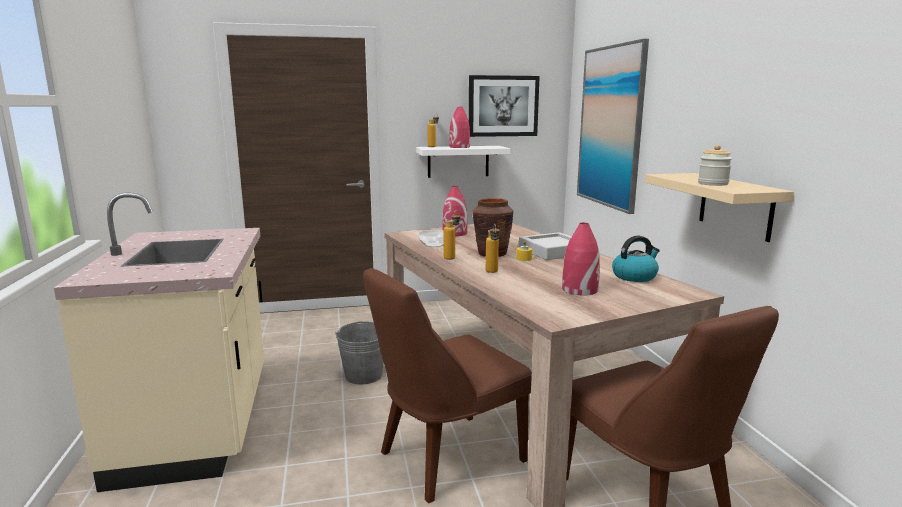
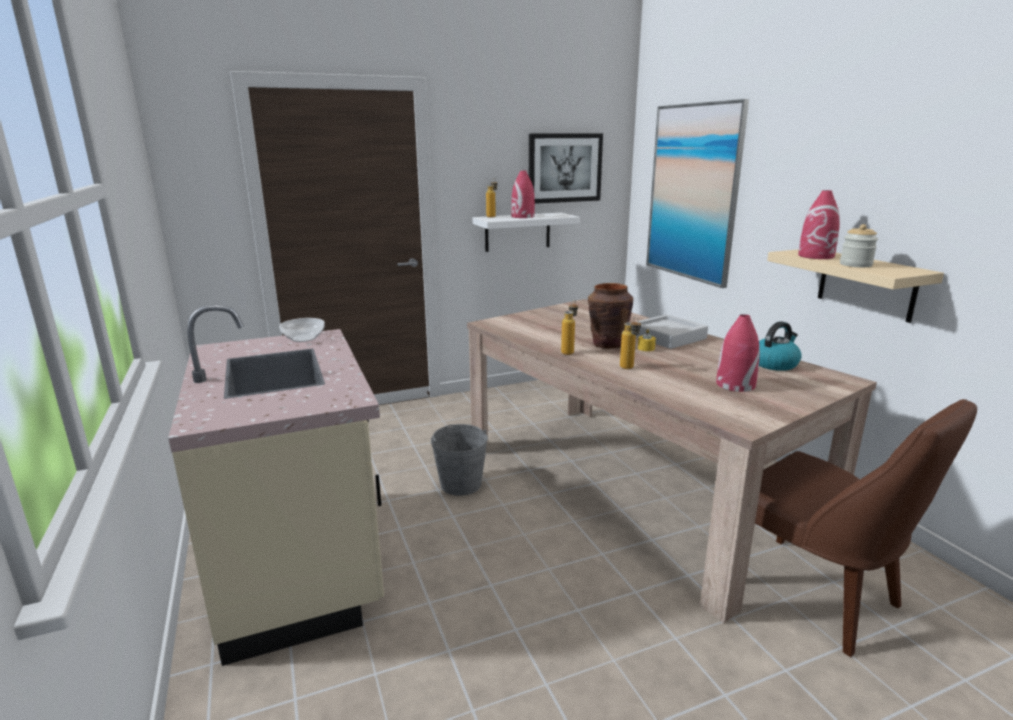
camera: 10 degrees left, 5 degrees up
(434, 245) = (536, 336): bowl -> bowl (304, 338)
(446, 458) = (597, 572): brown chair -> none
(455, 233) = (545, 319): red vase -> red vase (816, 256)

